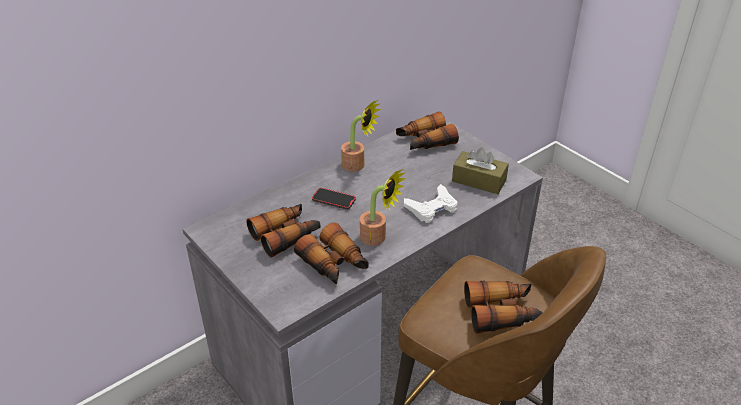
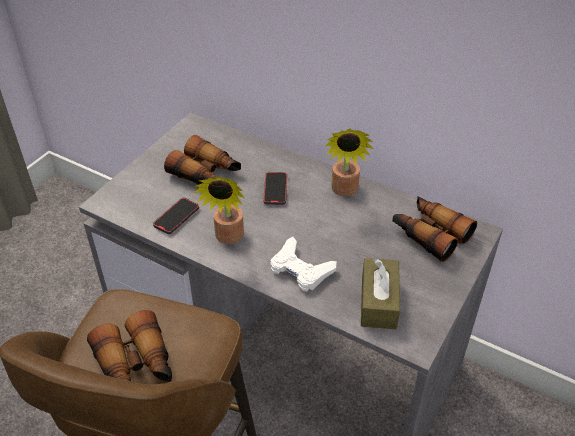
camera: 70 degrees right, 5 degrees up
(334, 264) = (176, 217): binoculars -> phone

